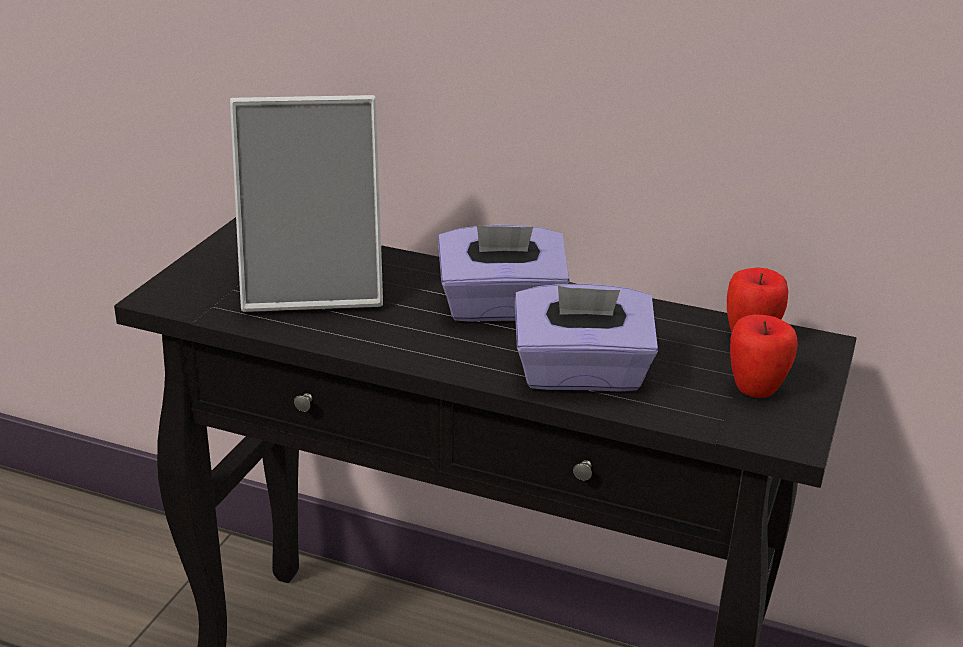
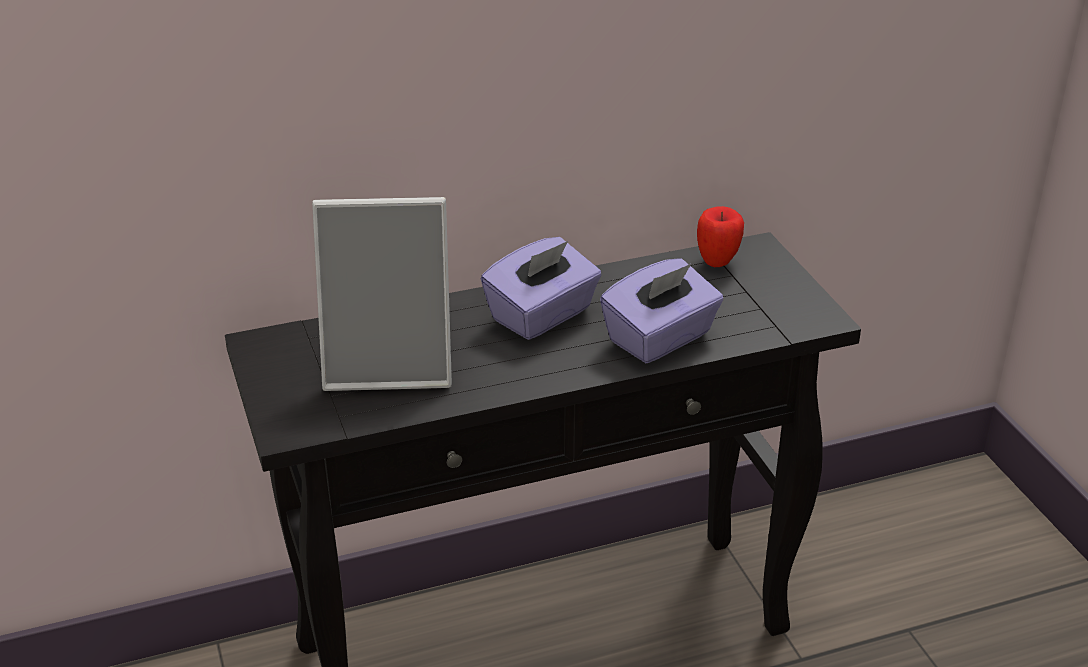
camera: 40 degrees left, 5 degrees up
(314, 287) = (390, 364): picture frame -> picture frame turned 45 degrees clockwise
(756, 390) = (766, 296): apple -> none

